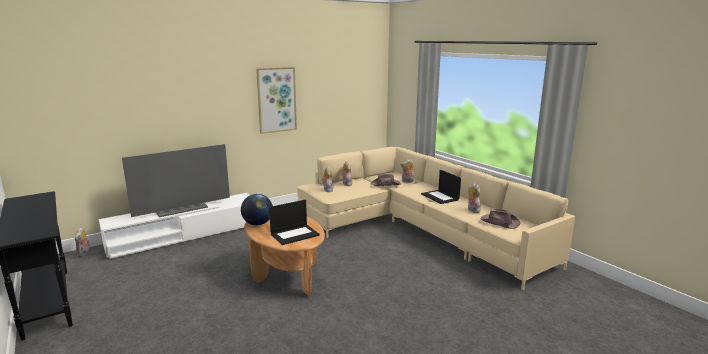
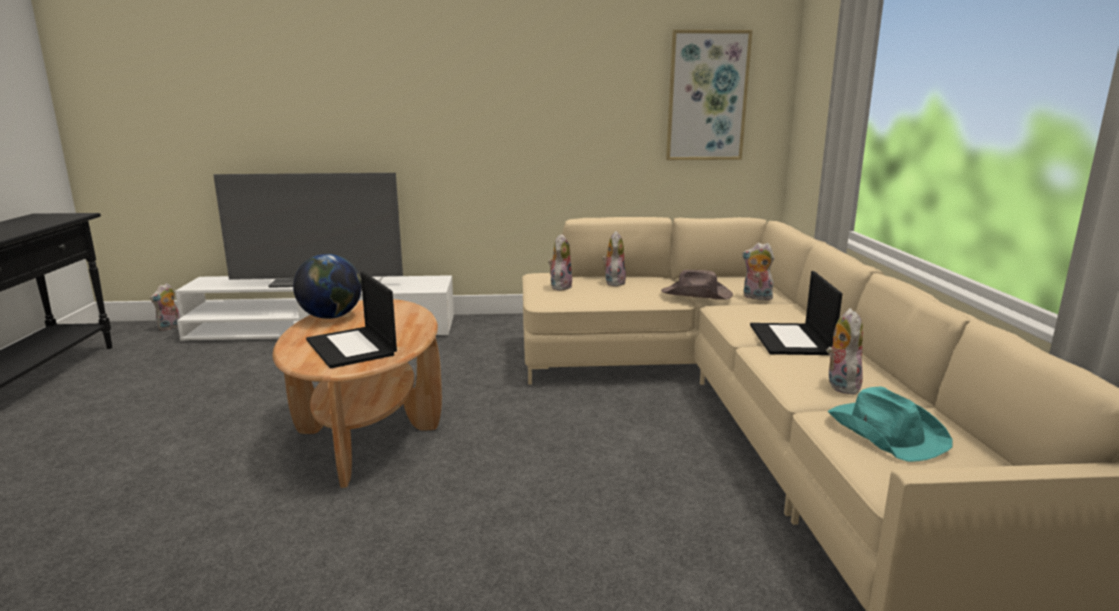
camera: 30 degrees right, 0 degrees up
(276, 100) = (523, 100): picture -> picture (707, 96)
(295, 234) = (352, 347): laptop -> laptop turned 60 degrees clockwise
(499, 222) = (885, 432): brown hat -> turquoise hat

